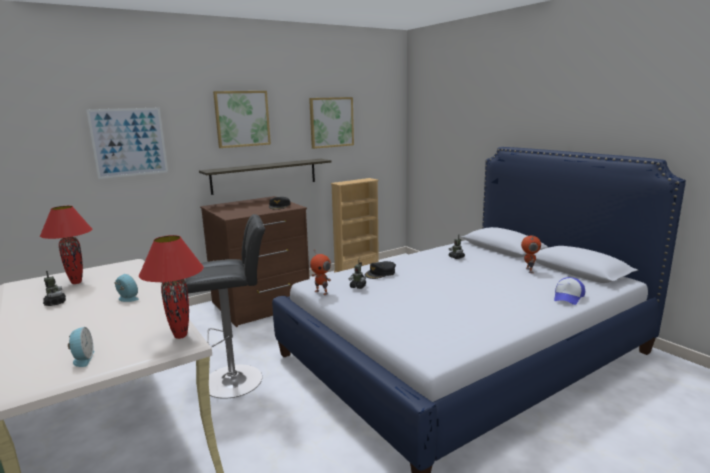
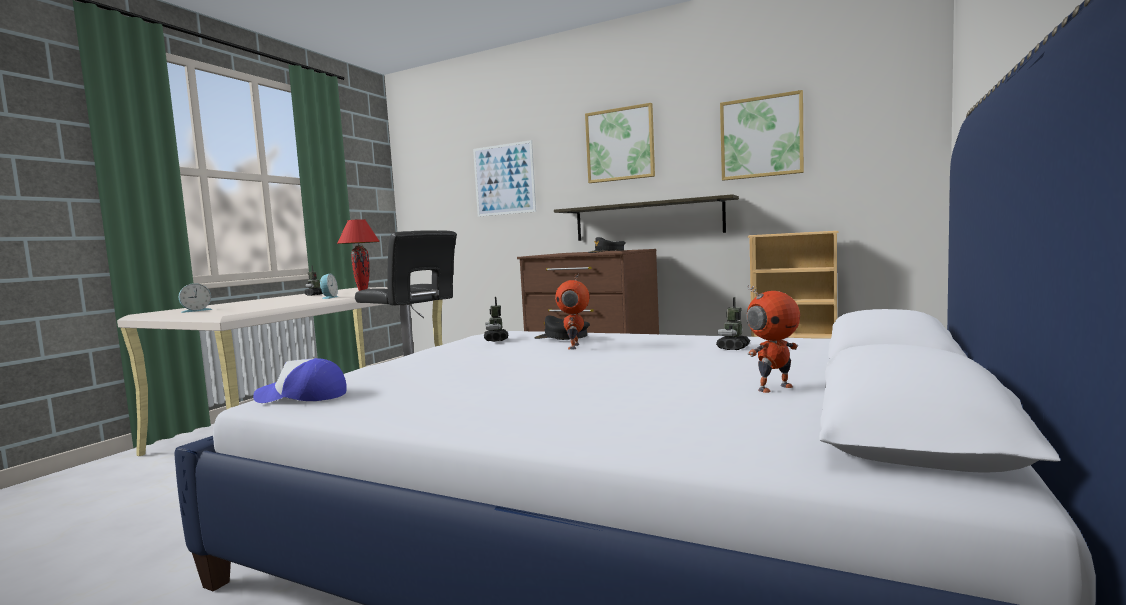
camera: 60 degrees right, 10 degrees down
(180, 336) = (239, 312): red table lamp -> none
(322, 292) = (465, 338): toy robot -> toy robot (575, 347)
(568, 297) = (646, 434): cap -> cap (302, 396)

